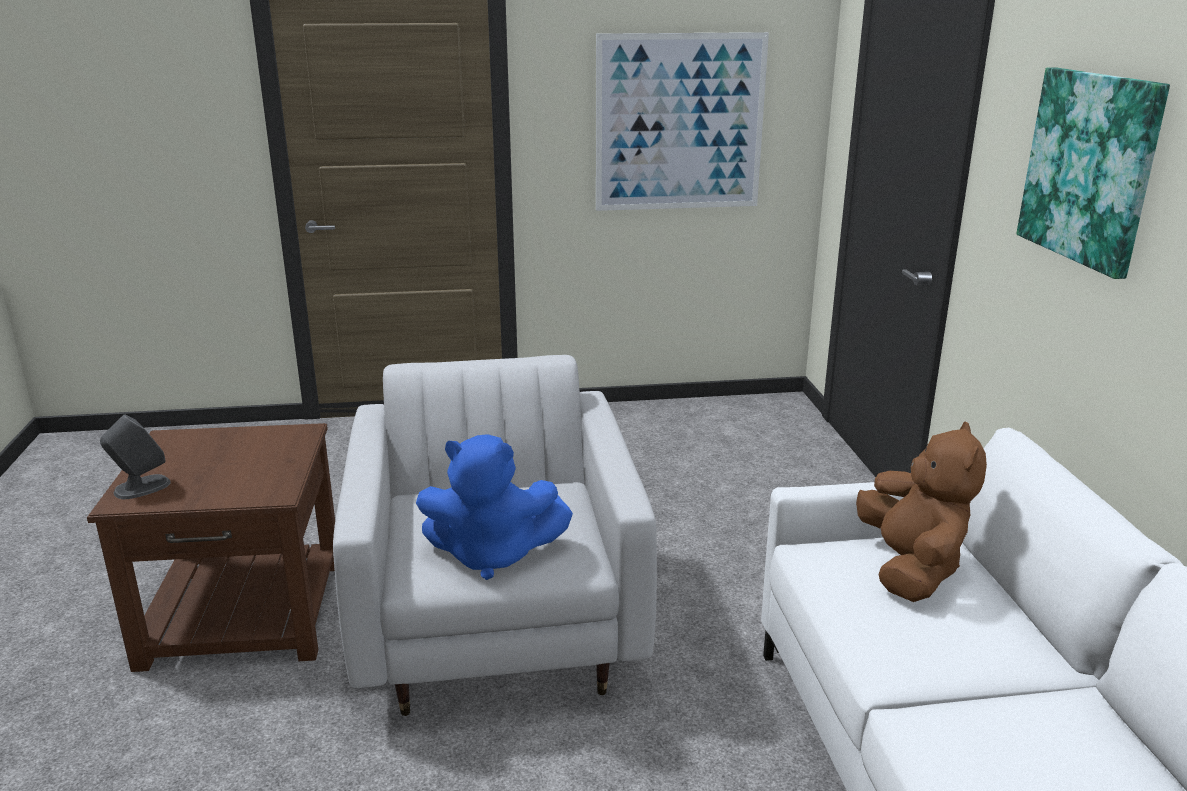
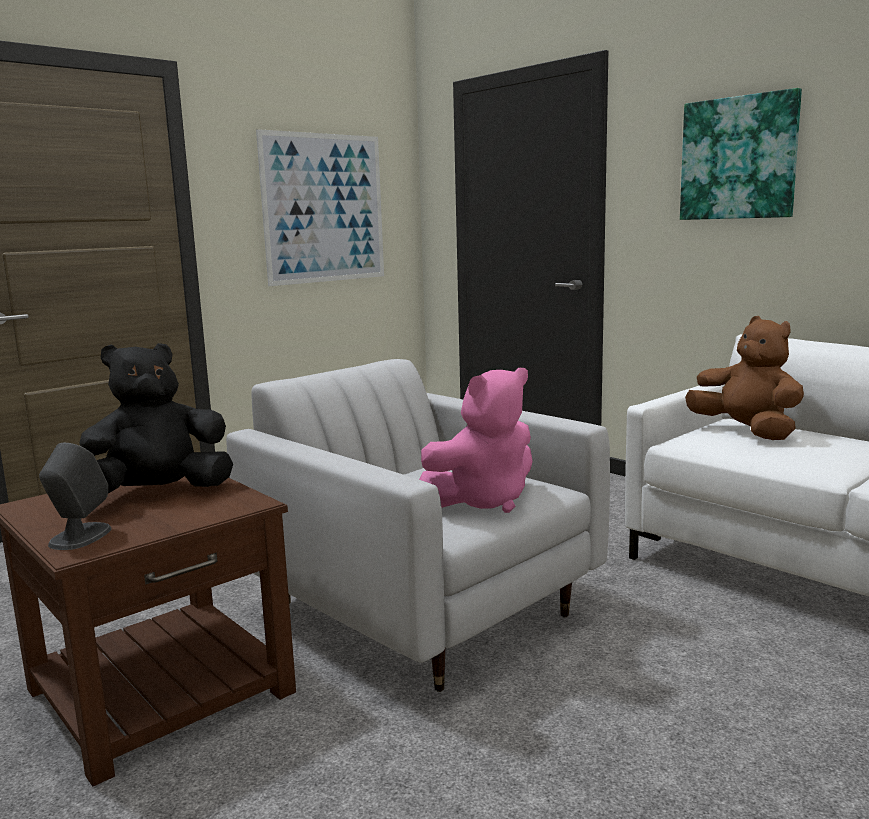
camera: 35 degrees left, 10 degrees down
(245, 457) = (158, 493): none -> black plush toy
(492, 555) = (482, 501): blue plush toy -> pink plush toy

